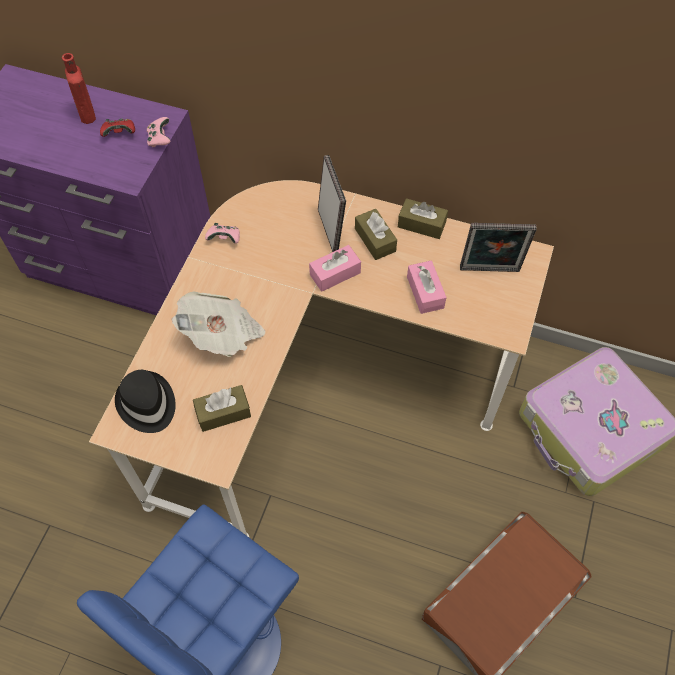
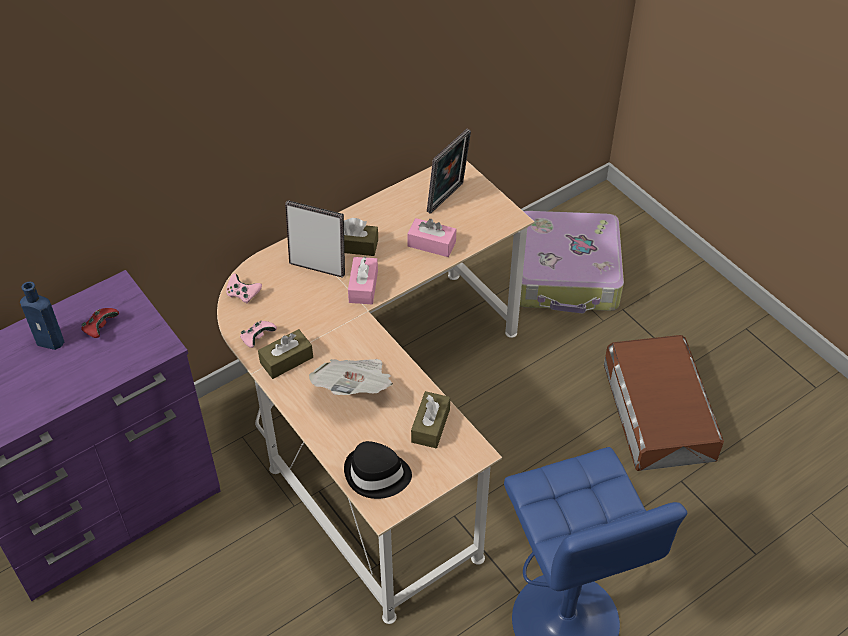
camera: 55 degrees left, 10 degrees down
(88, 116) = (52, 341): red bottle -> blue bottle
(160, 139) = (139, 304): pink game controller -> pink game controller (243, 294)
(421, 224) = (367, 211): brown tissue box -> brown tissue box (286, 360)

